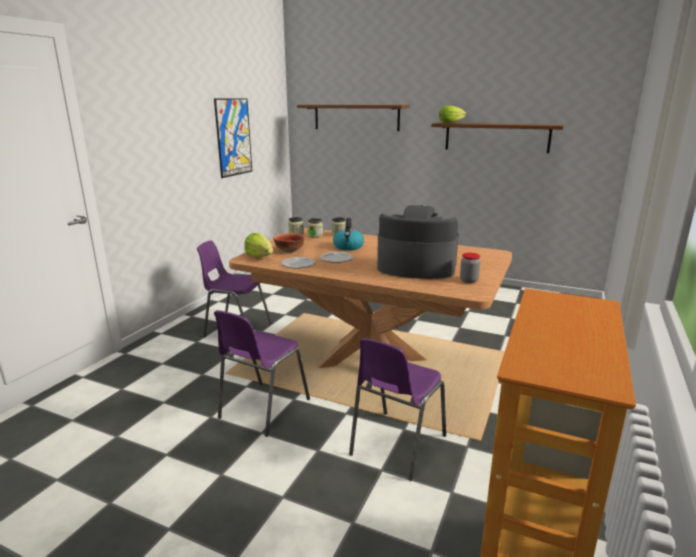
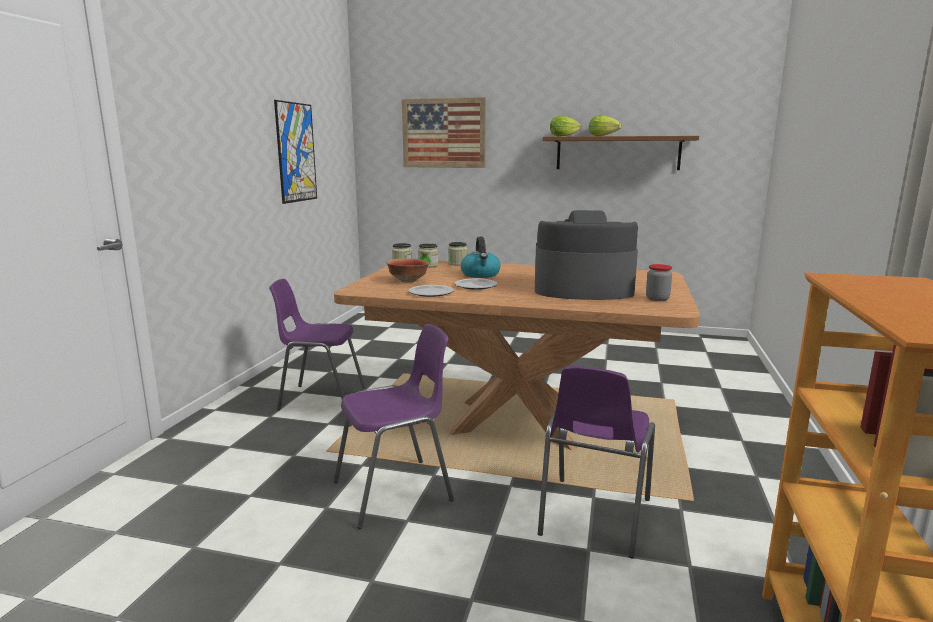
camera: 10 degrees left, 5 degrees down
(259, 257) = (373, 287): lettuce -> lettuce (602, 136)
(262, 409) = (396, 491): purple chair -> purple chair turned 135 degrees counterclockwise
(356, 117) = (443, 133): brown shelf -> picture

